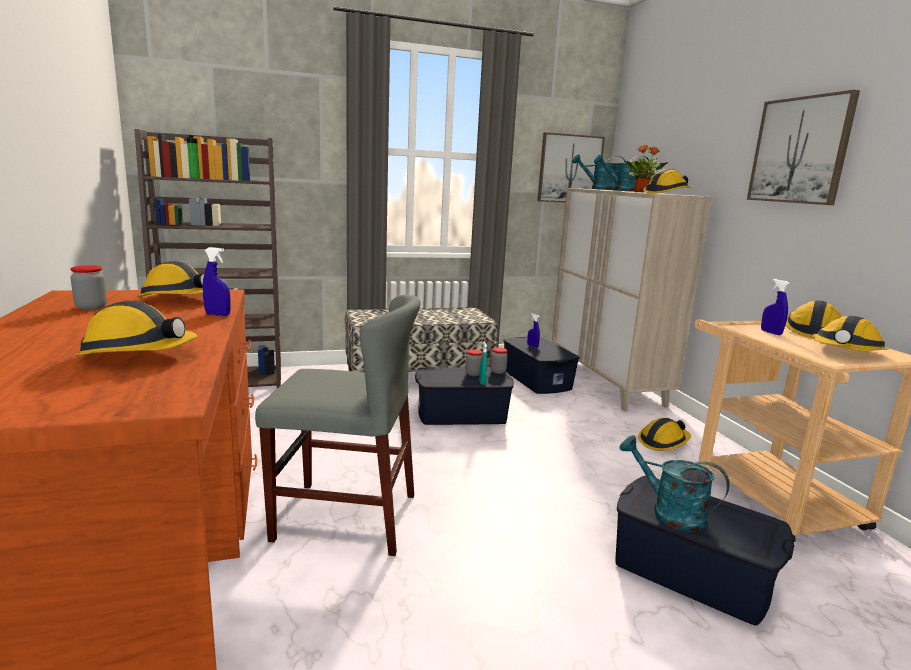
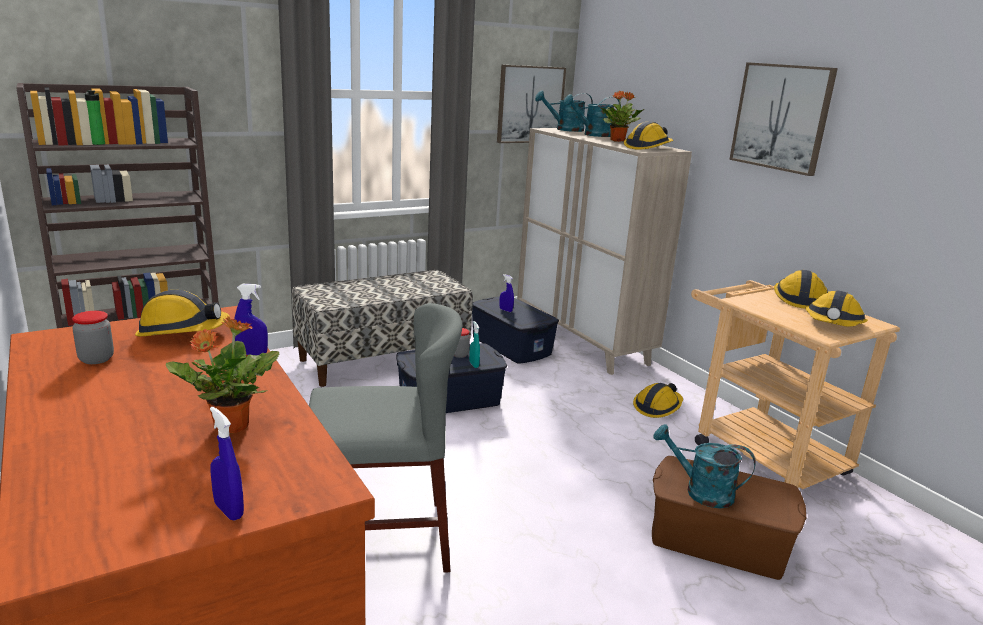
camera: 15 degrees left, 5 degrees up
(138, 353) = (230, 426): hard hat -> potted plant
(498, 371) = (484, 349): jar -> none
(691, 573) = (717, 541): blue storage box -> brown storage box
(771, 333) = (766, 304): blue spray bottle -> blue spray bottle (228, 510)

